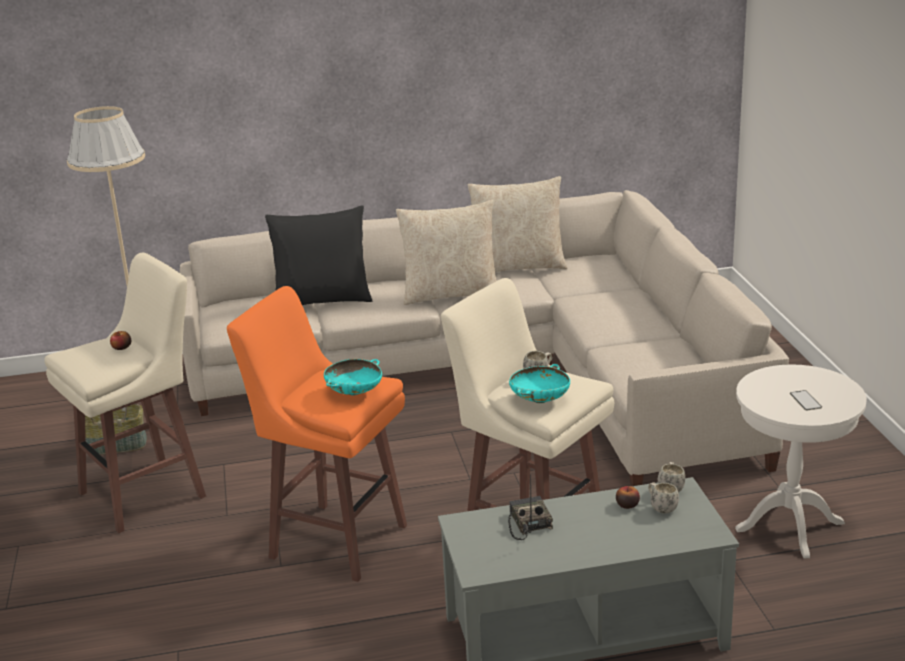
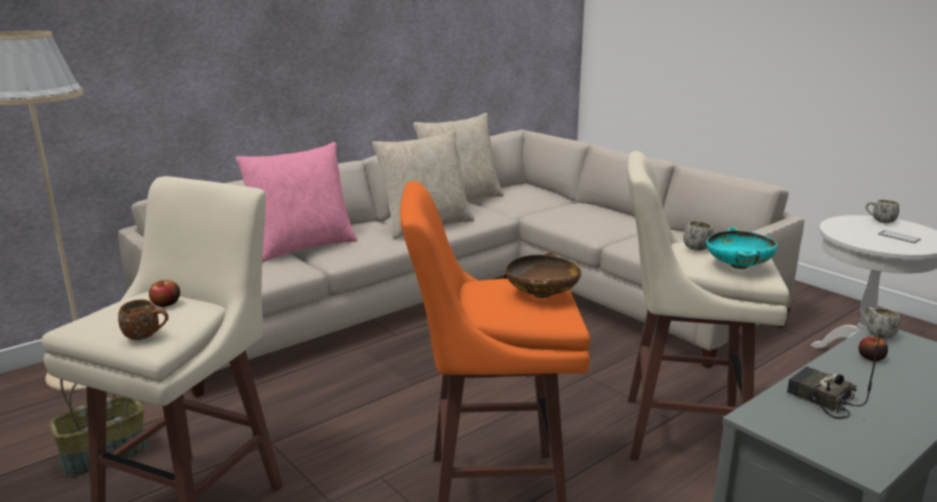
camera: 30 degrees left, 5 degrees down
(91, 370) = (147, 336): none -> brown mug
(322, 300) = (302, 247): black pillow -> pink pillow
(354, 392) = (542, 294): turquoise bowl -> brown bowl
(660, 508) = (901, 353): white mug -> white mug (879, 221)

